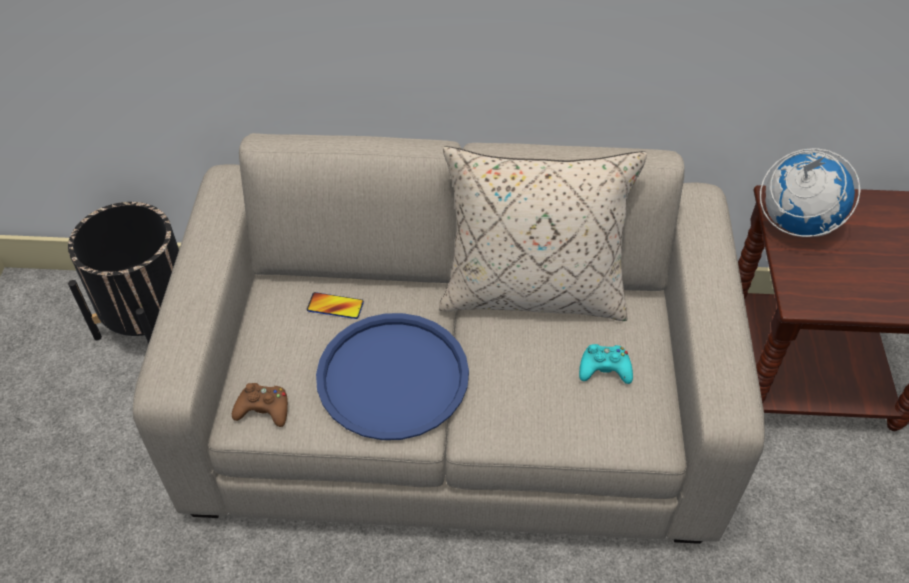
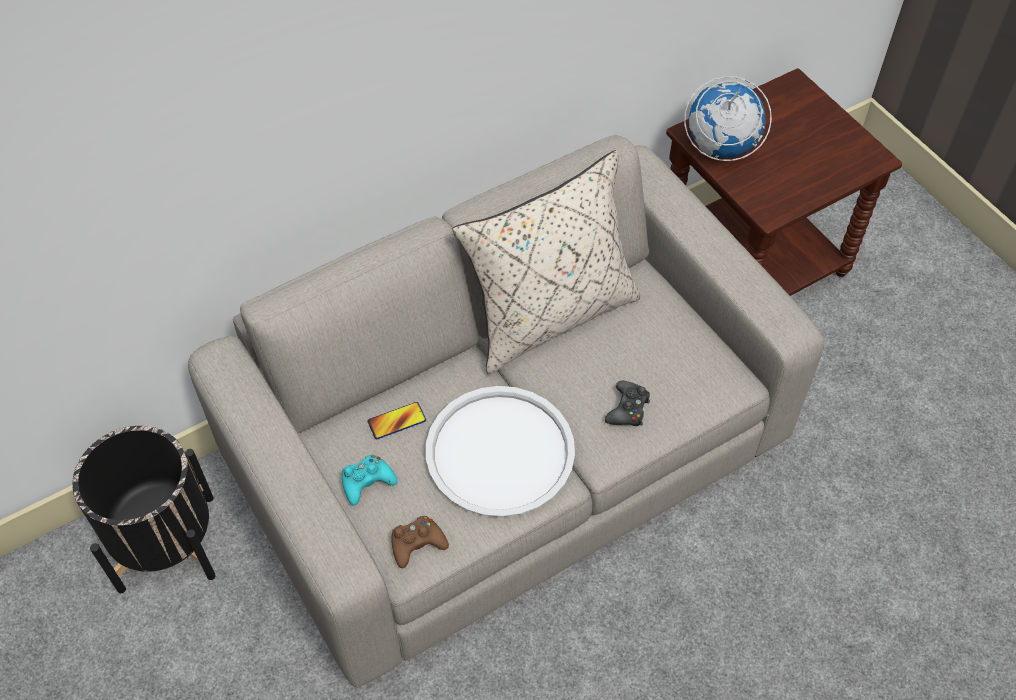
camera: 35 degrees left, 5 degrees up
(393, 376) = (500, 452): blue tray -> white tray
(533, 405) = (628, 409): none -> black game controller
(604, 369) = (656, 347): turquoise game controller -> turquoise game controller (367, 482)

